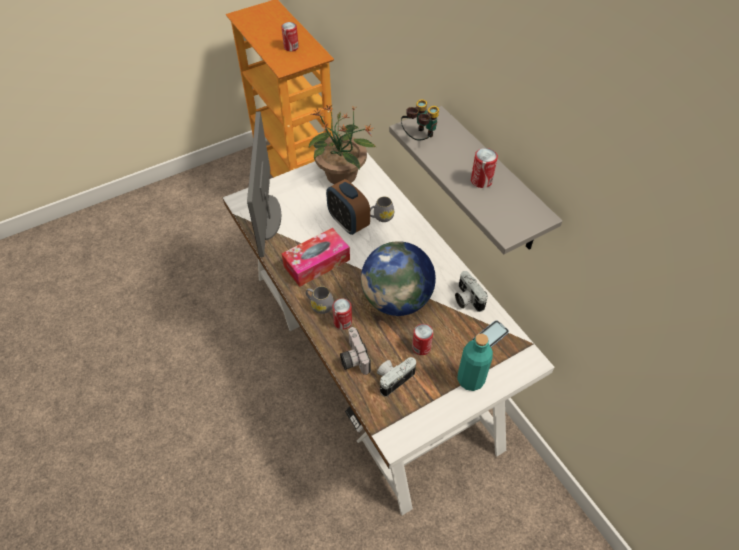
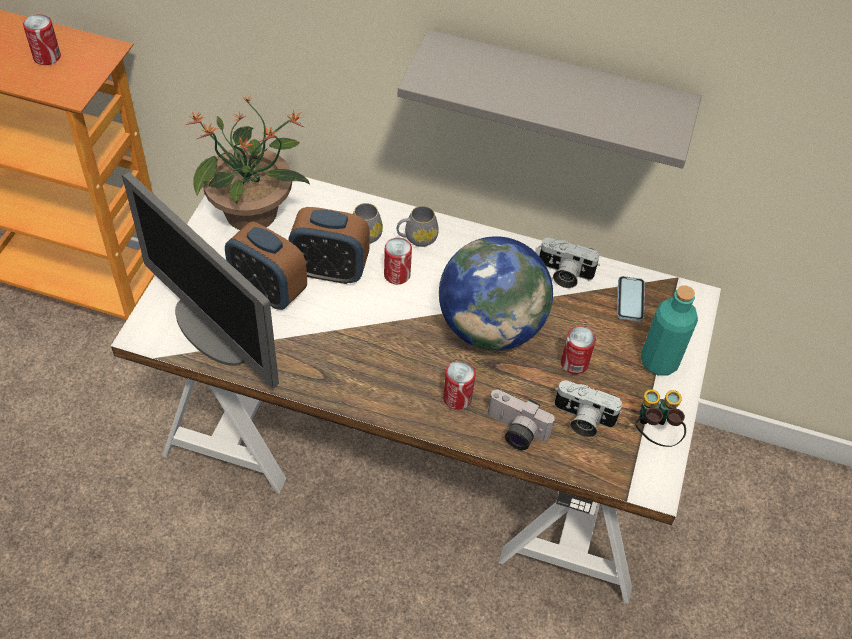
camera: 45 degrees left, 0 degrees up
(310, 215) = (268, 291): none -> alarm clock
(317, 263) = (346, 348): tissue box -> none
(319, 305) = (407, 397): grey mug -> grey mug (416, 238)
(393, 378) = (582, 419): camera -> camera turned 75 degrees counterclockwise
(419, 138) = (451, 83): binoculars -> binoculars (653, 434)
(481, 181) = (577, 97): can -> can (397, 274)

